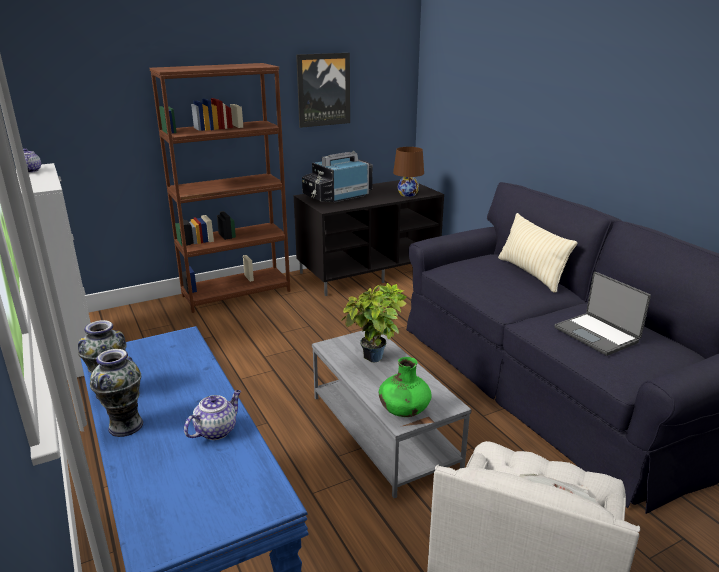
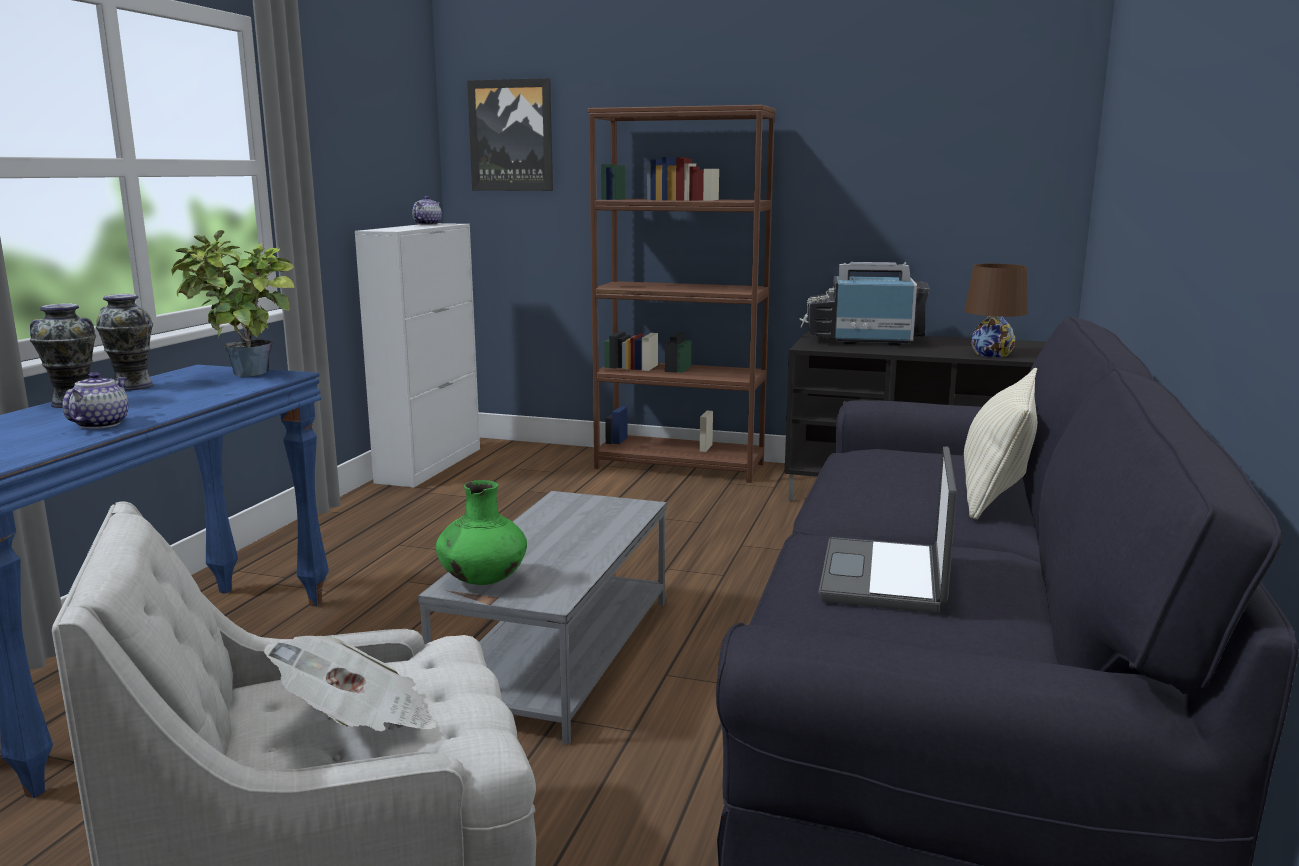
camera: 45 degrees right, 10 degrees down
(216, 430) = (101, 424): teapot -> teapot turned 75 degrees counterclockwise
(323, 90) = (884, 158): picture -> picture (511, 135)
(374, 360) = (577, 528): potted plant -> potted plant (242, 375)

